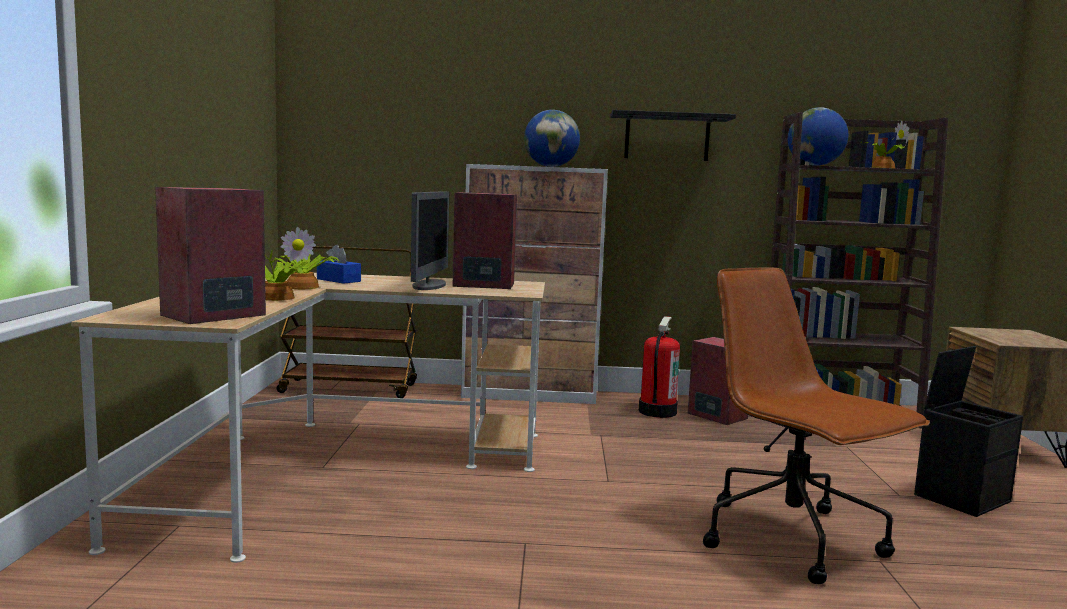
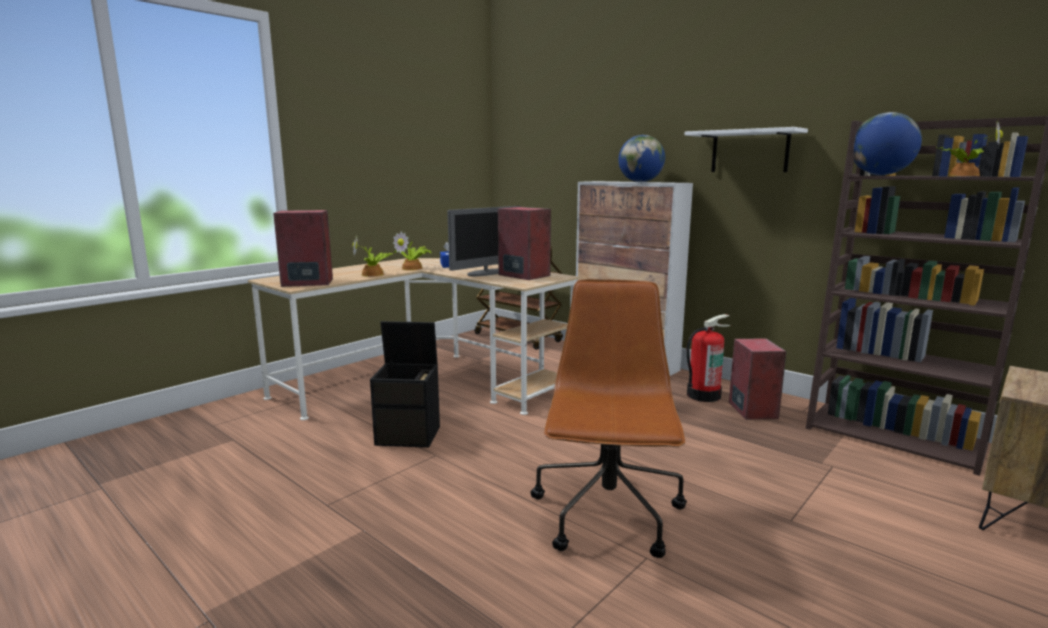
camera: 40 degrees right, 5 degrees up
(667, 137) = (749, 151): black shelf -> white shelf
(961, 497) = (861, 545): black storage box -> black storage box (409, 435)

